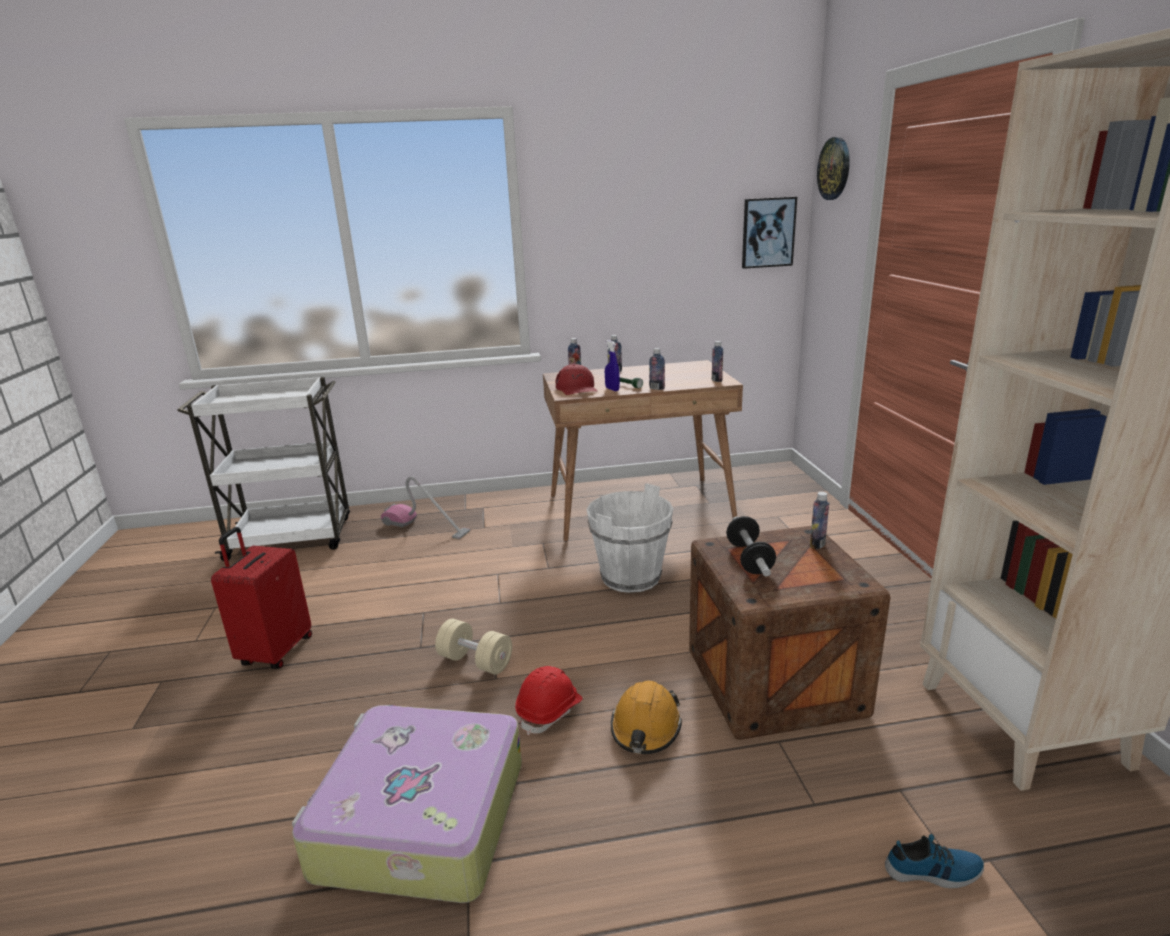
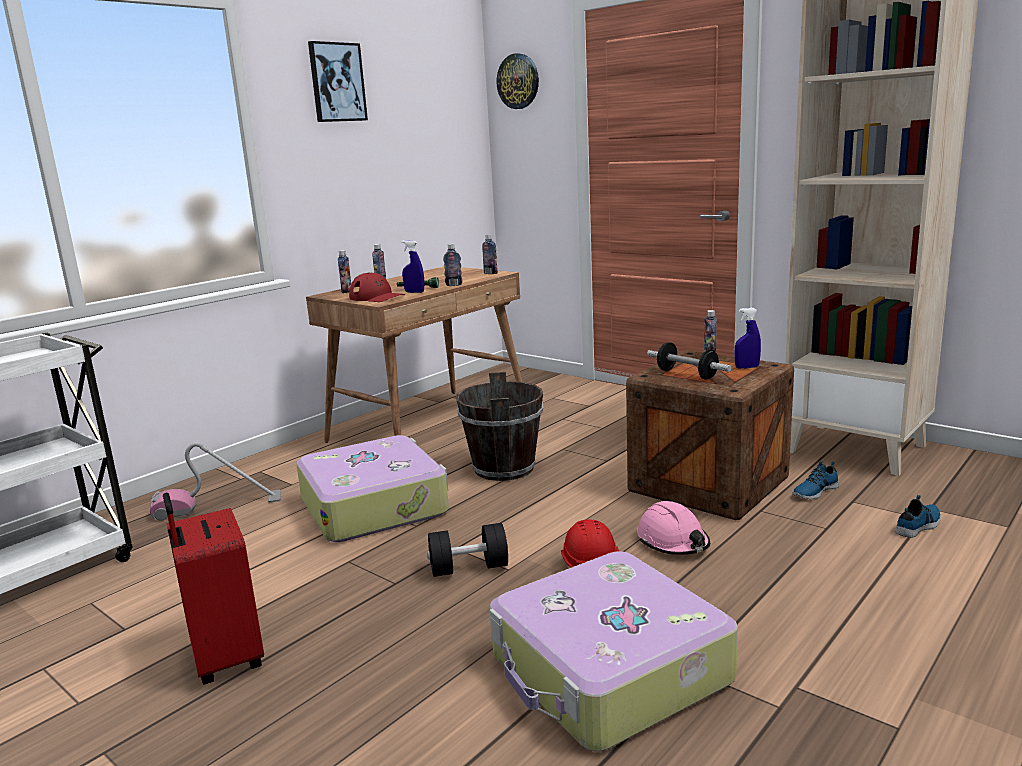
camera: 40 degrees left, 5 degrees down
(475, 661) = (469, 568): beige dumbbell -> black dumbbell
(502, 570) = (375, 505): none -> suitcase
(631, 577) = (504, 468): white bucket -> brown bucket
(645, 728) = (673, 542): orange hard hat -> pink hard hat
(768, 232) = (462, 142): picture -> picture (337, 82)
(826, 575) = (747, 367): none -> blue spray bottle
(875, 751) = (814, 491): none -> shoe

